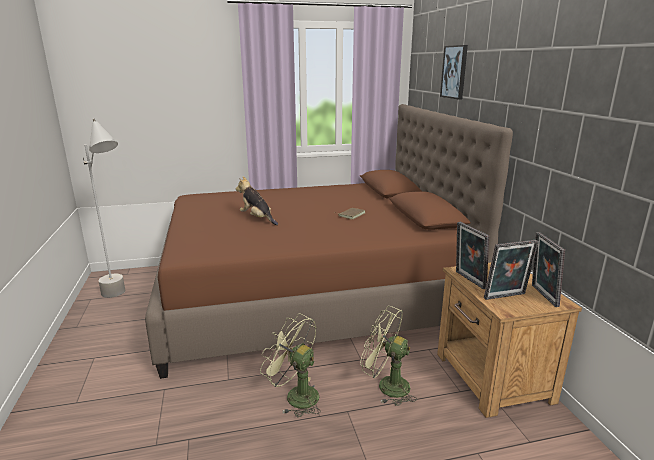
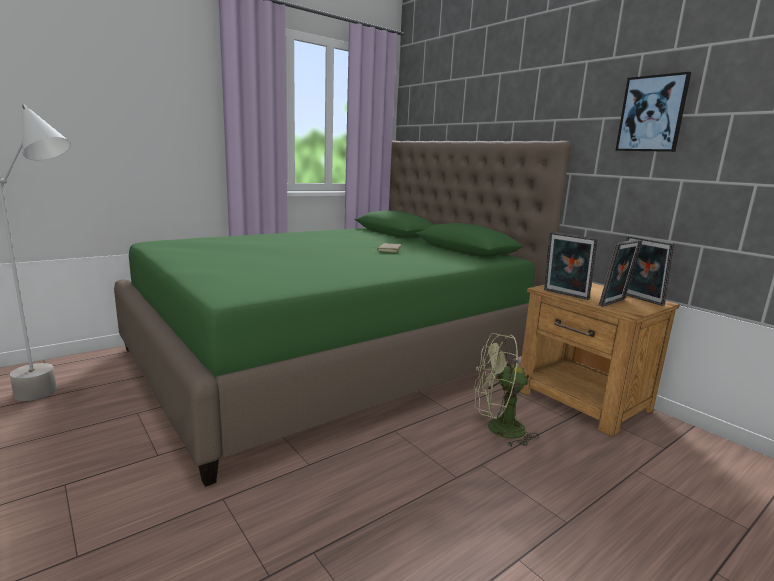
camera: 25 degrees left, 5 degrees down
(257, 218) = (282, 257): plush toy -> none
(295, 395) = (410, 462): green fan -> none
(310, 295) = (334, 356): brown bed -> green bed
(454, 72) = (472, 97): picture -> picture (652, 114)

